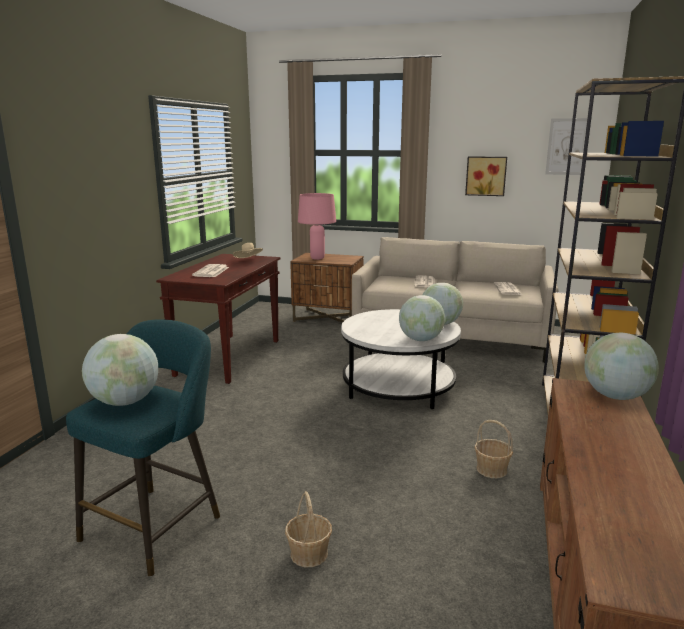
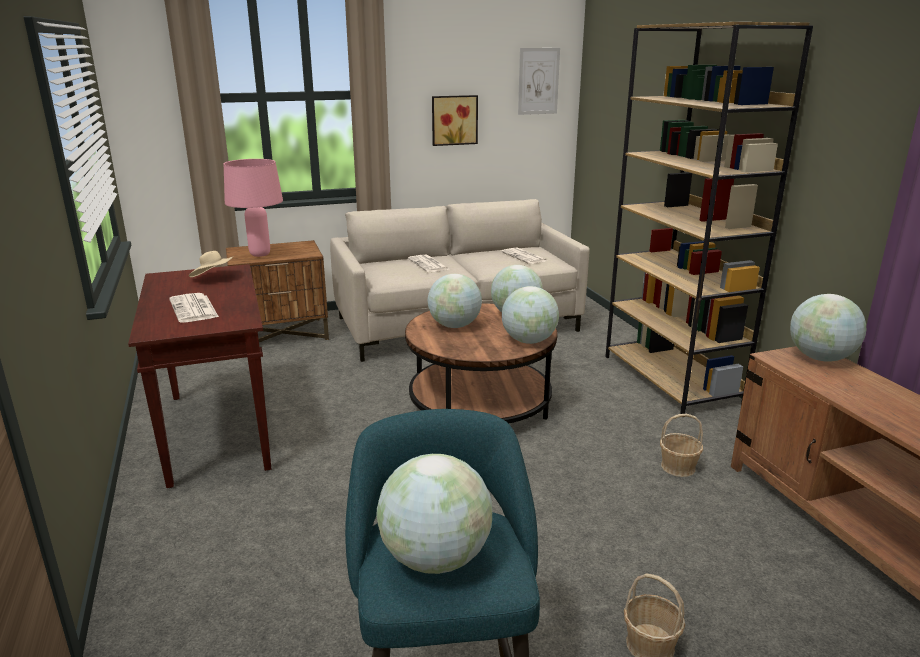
camera: 35 degrees left, 5 degrees up
(385, 321) = (454, 326): none -> globe
(398, 386) = (480, 403): white coffee table -> brown coffee table

